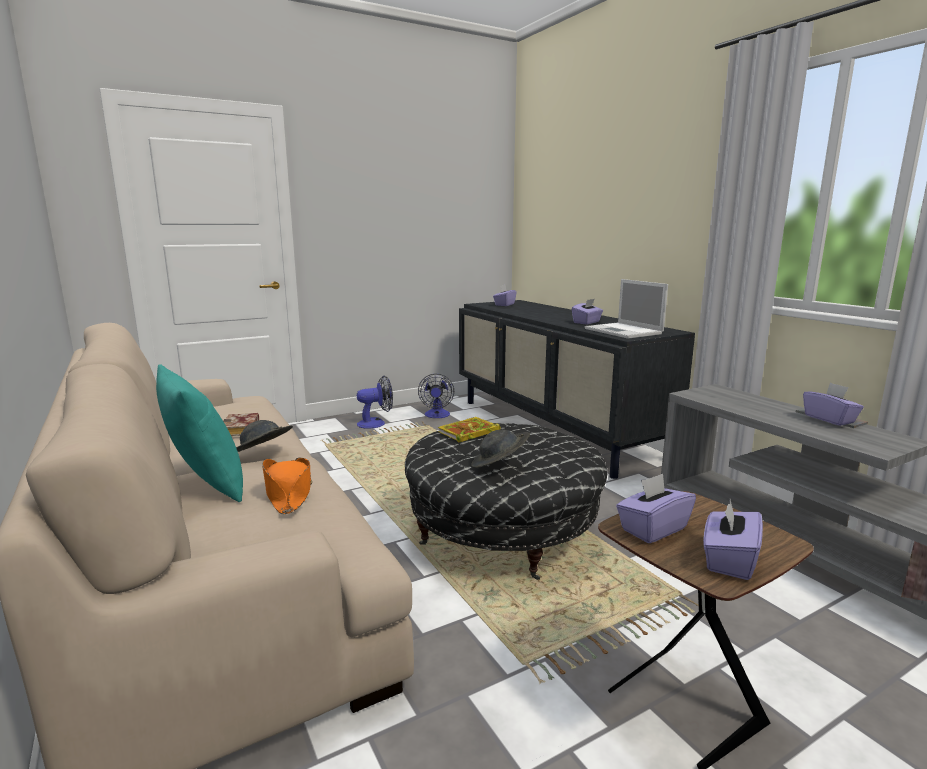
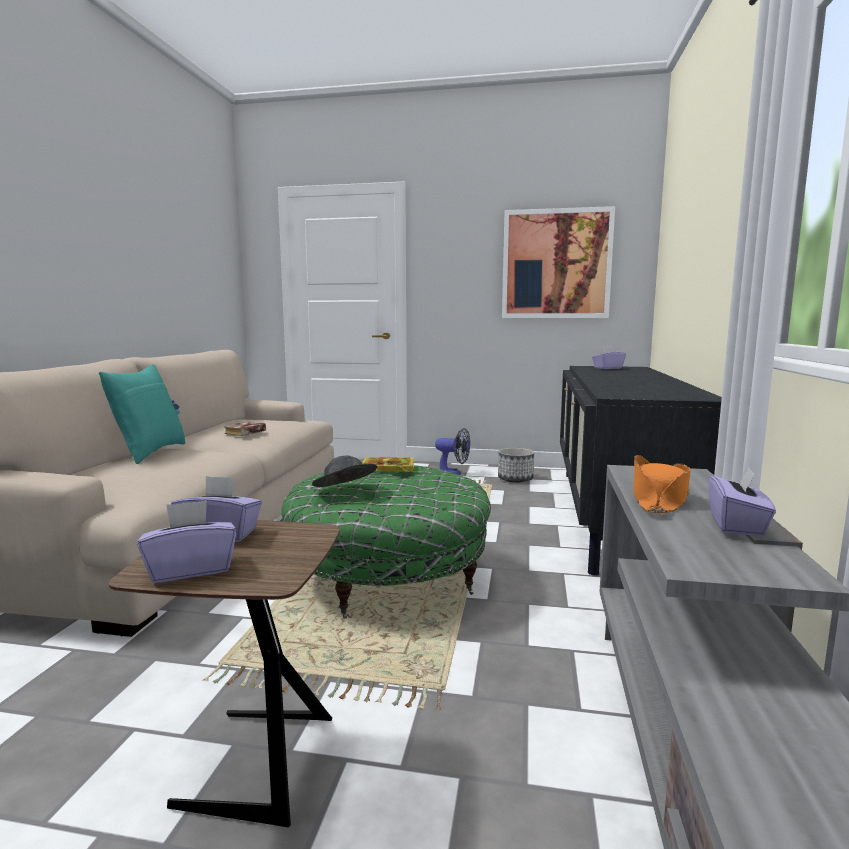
camera: 40 degrees right, 5 degrees down
(262, 454) = (222, 448): grey hat -> none
(288, 493) = (168, 466): orange hat -> orange hat (659, 499)
(437, 415) = (515, 479): fan -> planter
(439, 208) = (556, 264): none -> picture
(502, 533) = (388, 577): black ottoman -> green ottoman
(587, 322) = (630, 384): purple tissue box -> none
(624, 331) = (637, 392): laptop -> none

